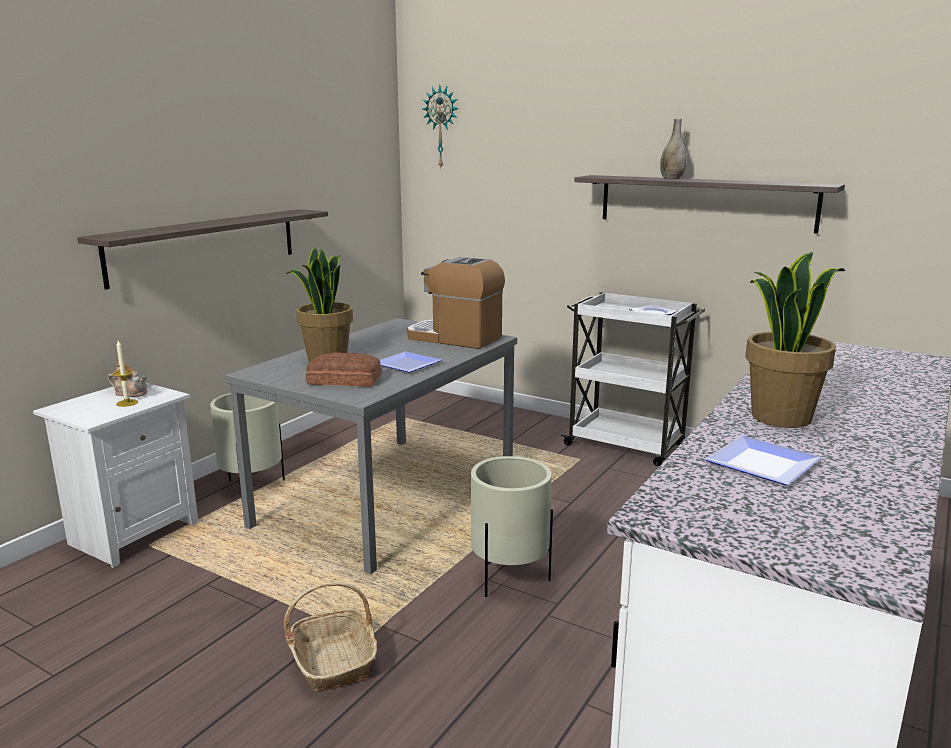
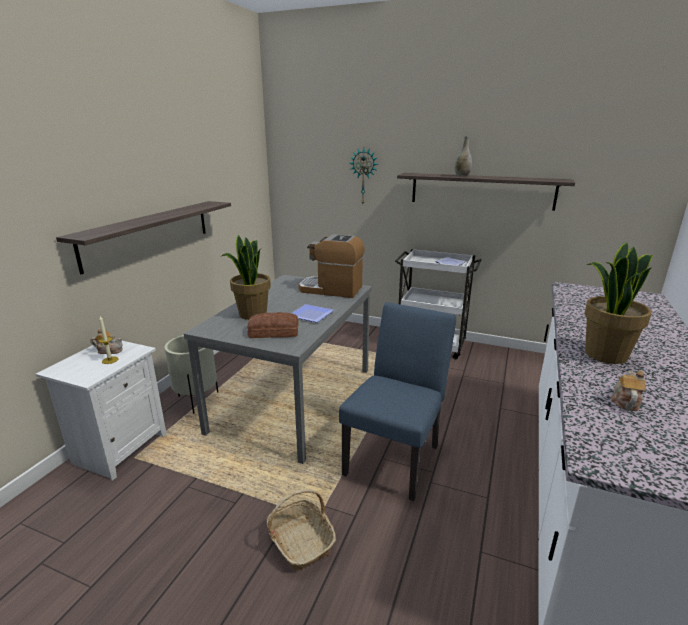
camera: 10 degrees left, 5 degrees up
(442, 127) = (297, 139): wall clock -> wall clock (364, 176)
(510, 578) = (396, 455): beige planter -> blue chair
(758, 464) = (625, 401): plate -> teapot

